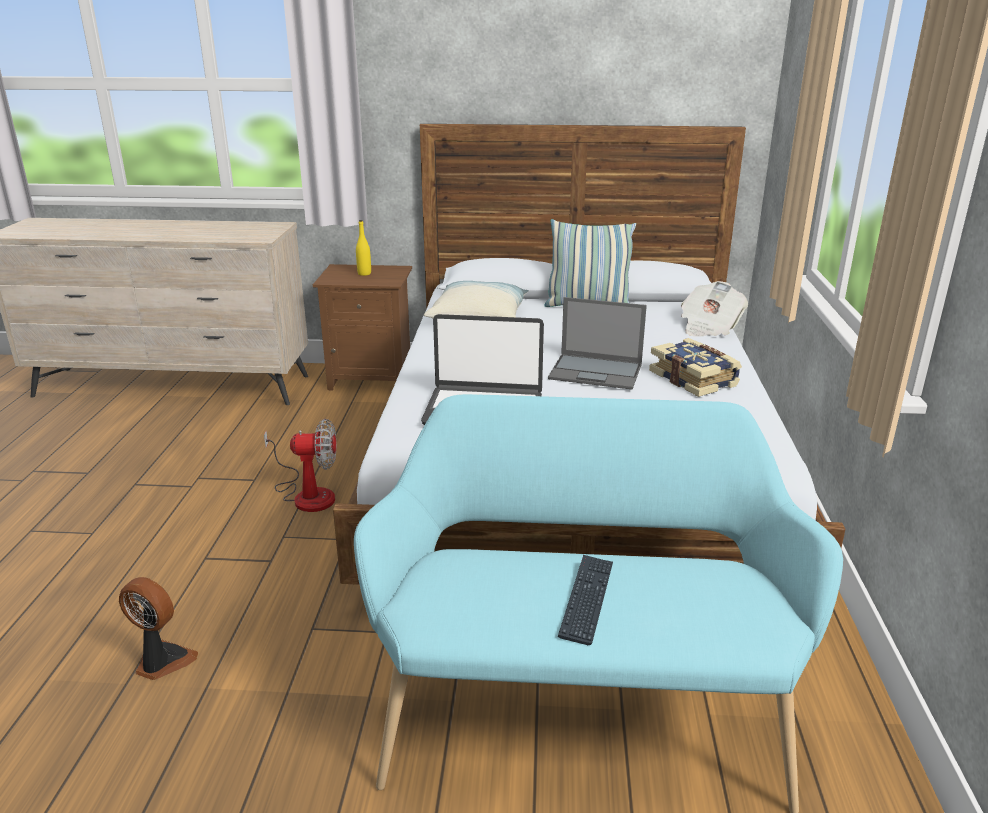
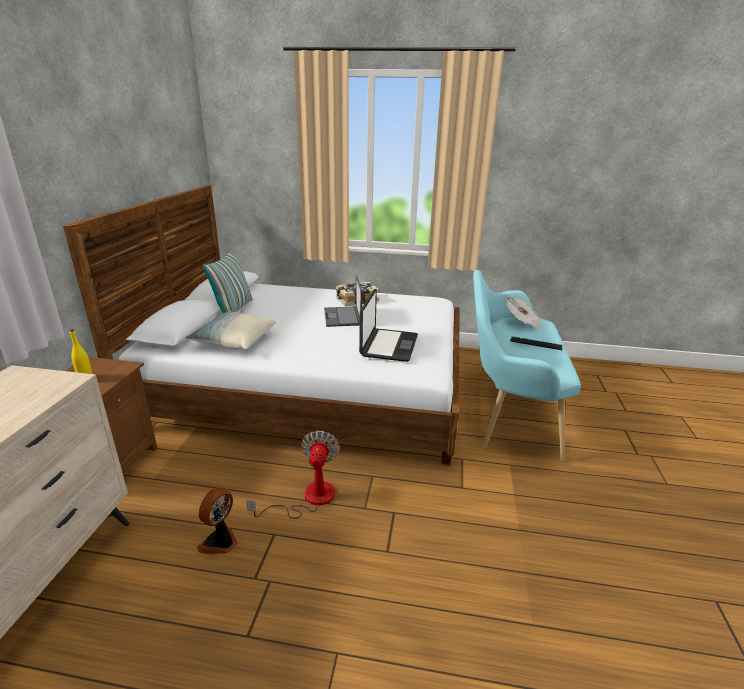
camera: 85 degrees left, 0 degrees up
(162, 662) = (502, 556): fan -> fan (220, 542)
(597, 372) = (342, 317): laptop -> laptop turned 150 degrees clockwise
(709, 327) = (291, 288): newspaper -> newspaper (522, 323)

